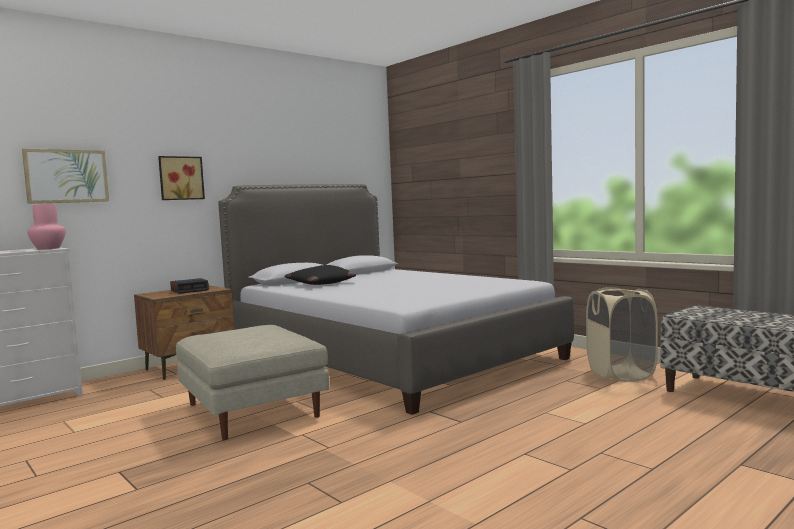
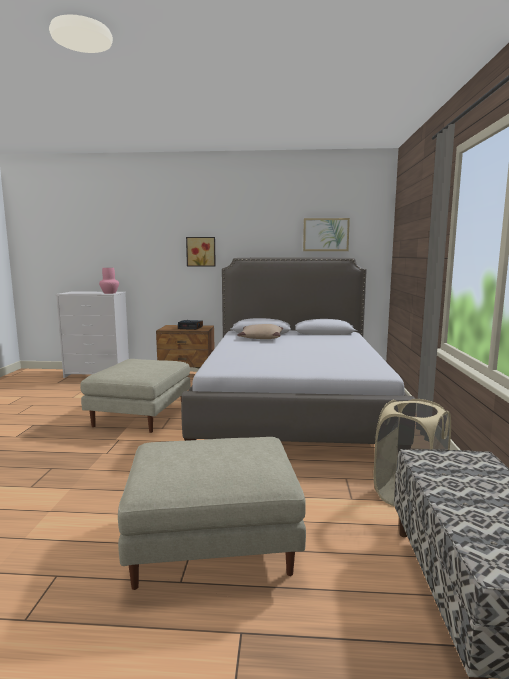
camera: 45 degrees right, 5 degrees up
(66, 176) = (133, 250): picture -> picture (326, 234)
(321, 283) = (261, 338): black pillow -> beige pillow
(605, 443) = (214, 542): none -> beige ottoman

